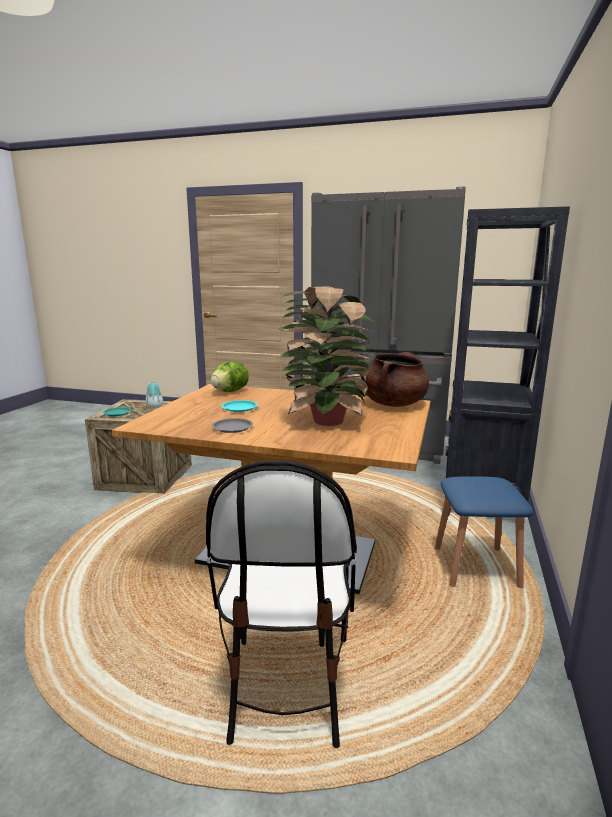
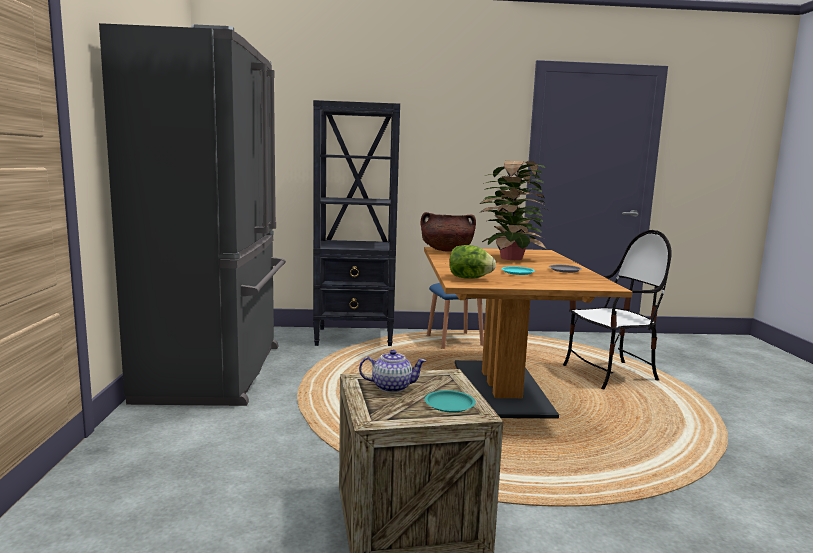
camera: 110 degrees left, 5 degrees down
(154, 407) = (391, 387): vase -> teapot

